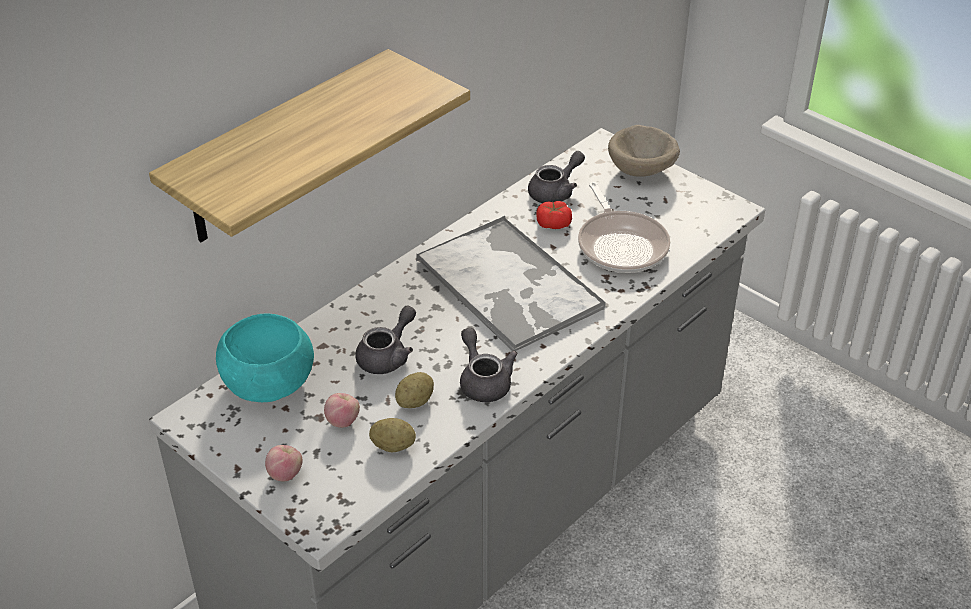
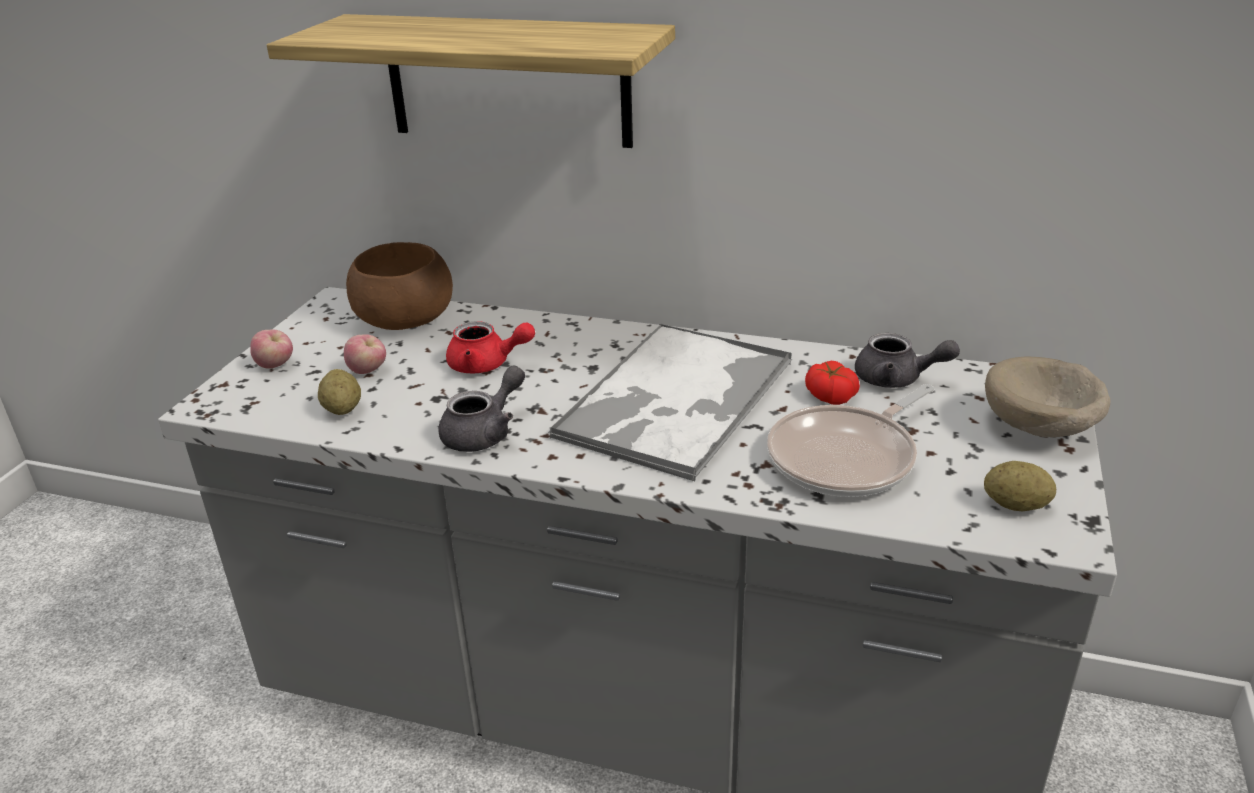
camera: 65 degrees right, 10 degrees down
(268, 383) = (403, 319): turquoise bowl -> brown bowl
(388, 356) = (487, 365): grey teapot -> red teapot
(415, 401) = (422, 401): potato -> potato (1015, 505)

